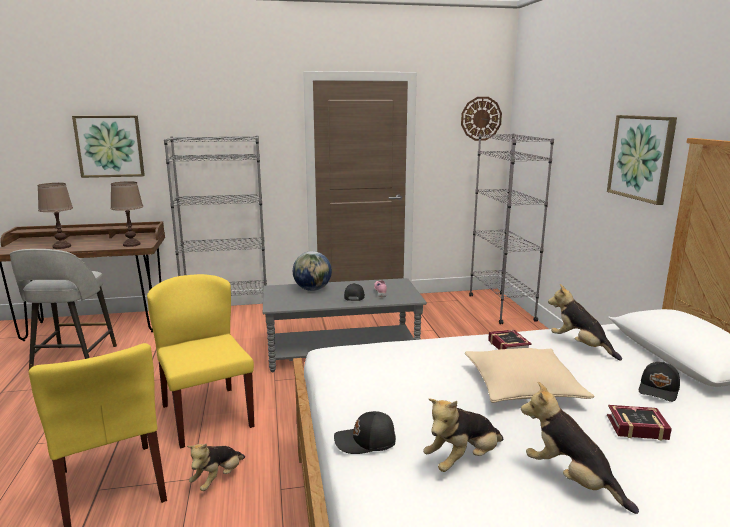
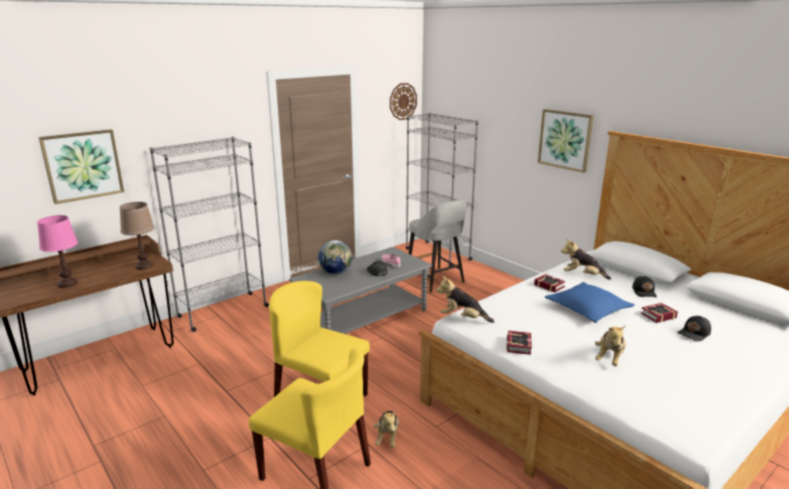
camera: 30 degrees left, 5 degrees up
(62, 246) = (68, 284): brown table lamp -> pink table lamp
(73, 360) = (126, 395): grey stool -> grey stool (436, 280)
(355, 401) = (519, 345): none -> book
(366, 442) = (557, 365): black cap -> black cap (694, 334)
(523, 387) = (587, 309): beige pillow -> blue pillow
(571, 480) = (663, 351): plush toy -> plush toy (463, 318)

